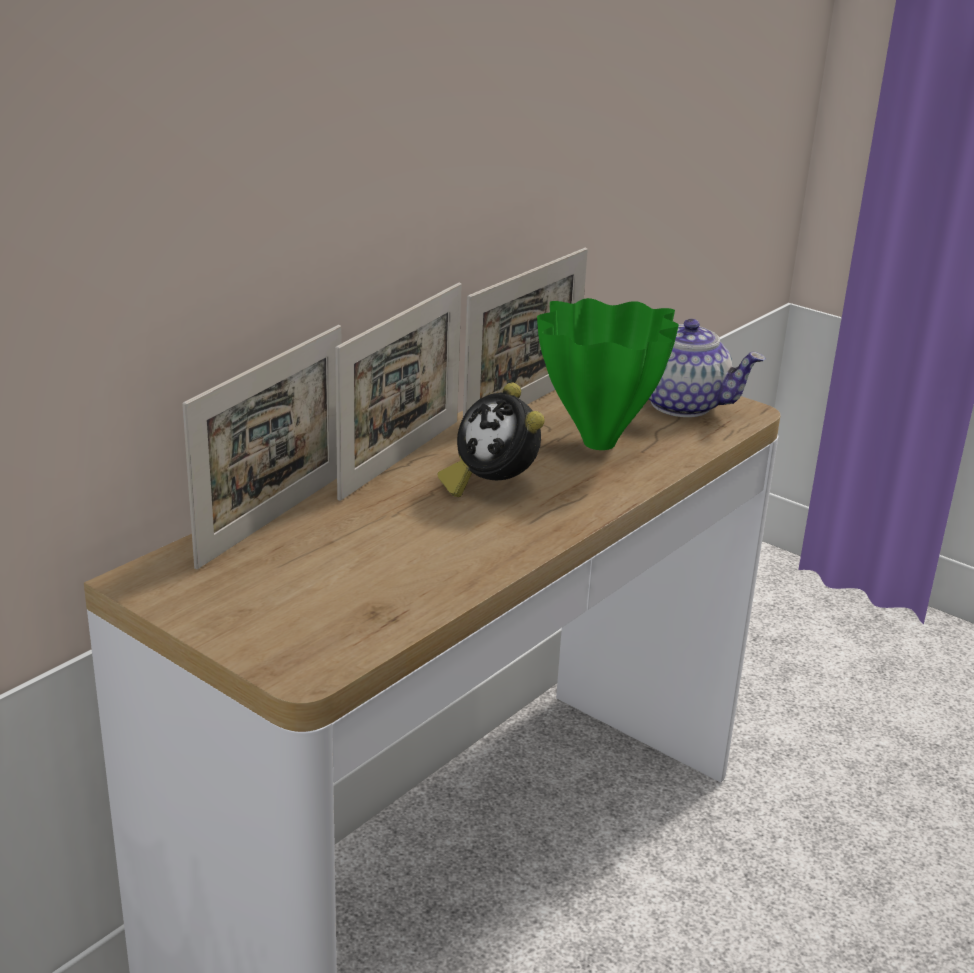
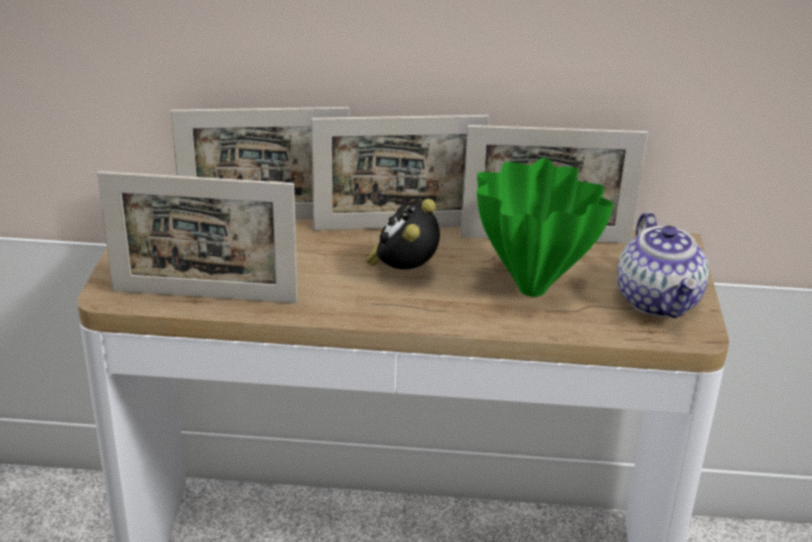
camera: 55 degrees right, 5 degrees up
(392, 609) = (204, 296): none -> picture frame

